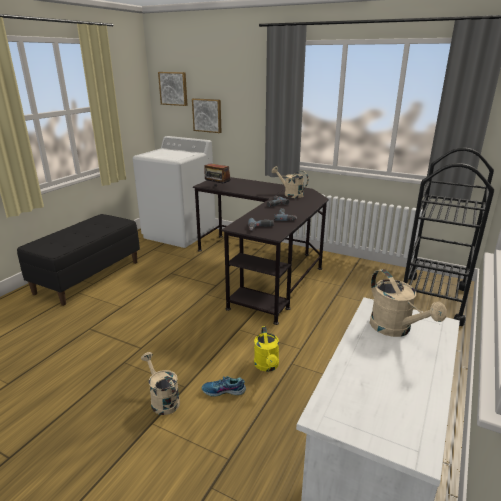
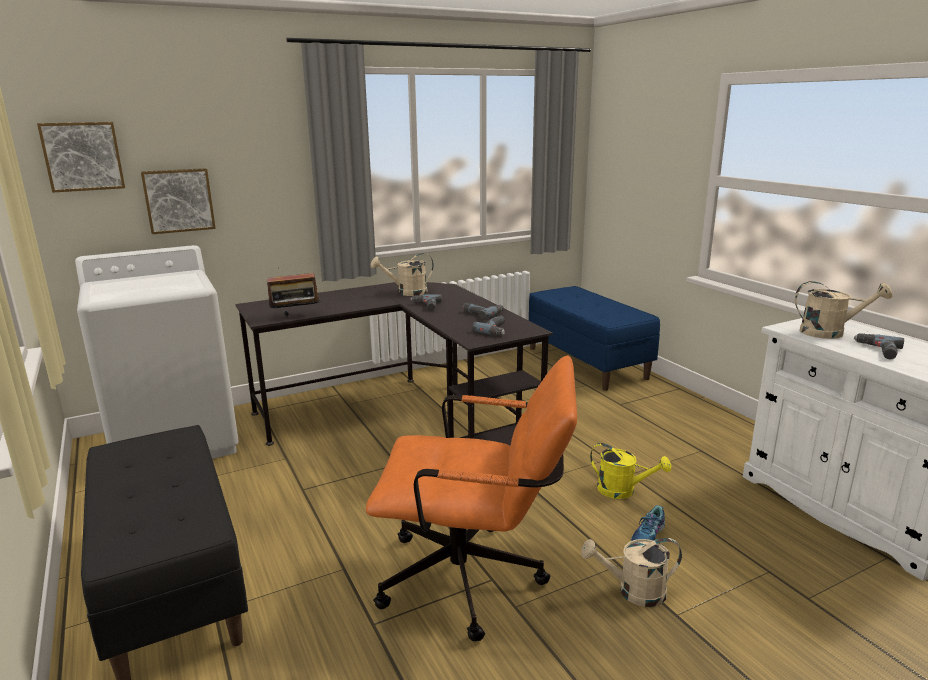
camera: 55 degrees left, 5 degrees down
(137, 343) = (476, 579): none -> orange office chair
(373, 358) = (877, 351): none -> power drill
(433, 299) = (587, 363): black cart -> blue bench

